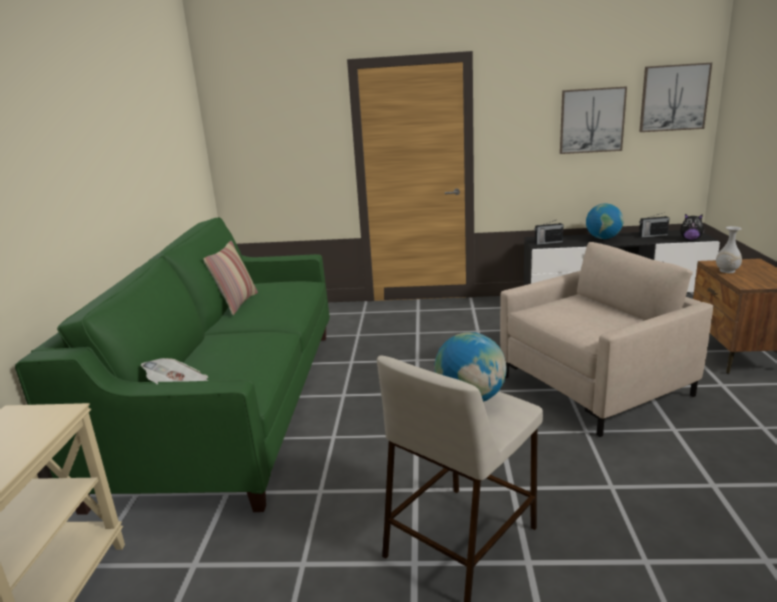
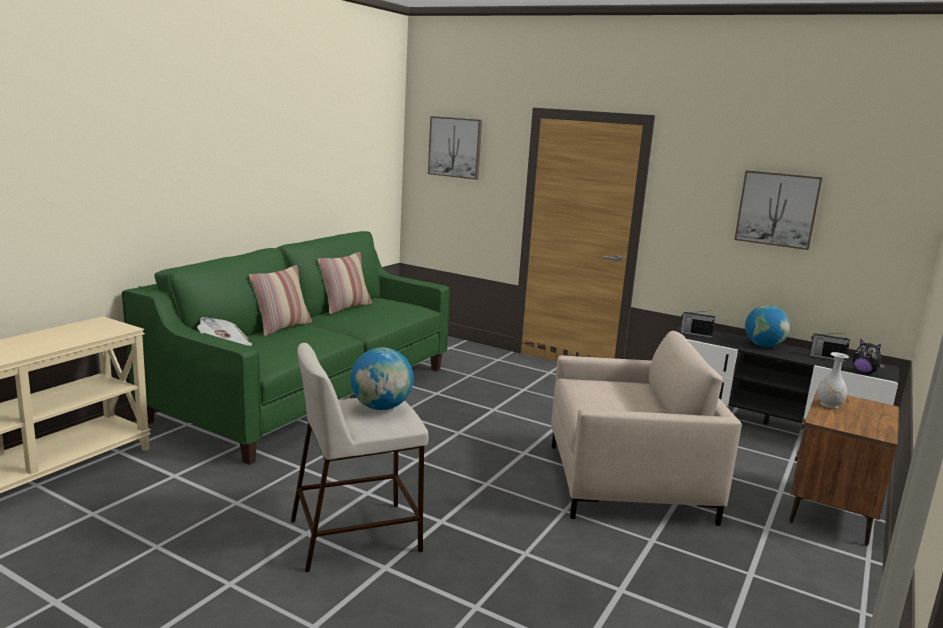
camera: 25 degrees right, 5 degrees down
(204, 345) = (282, 327): none -> pillow
(674, 98) = (883, 200): picture -> picture (455, 147)

